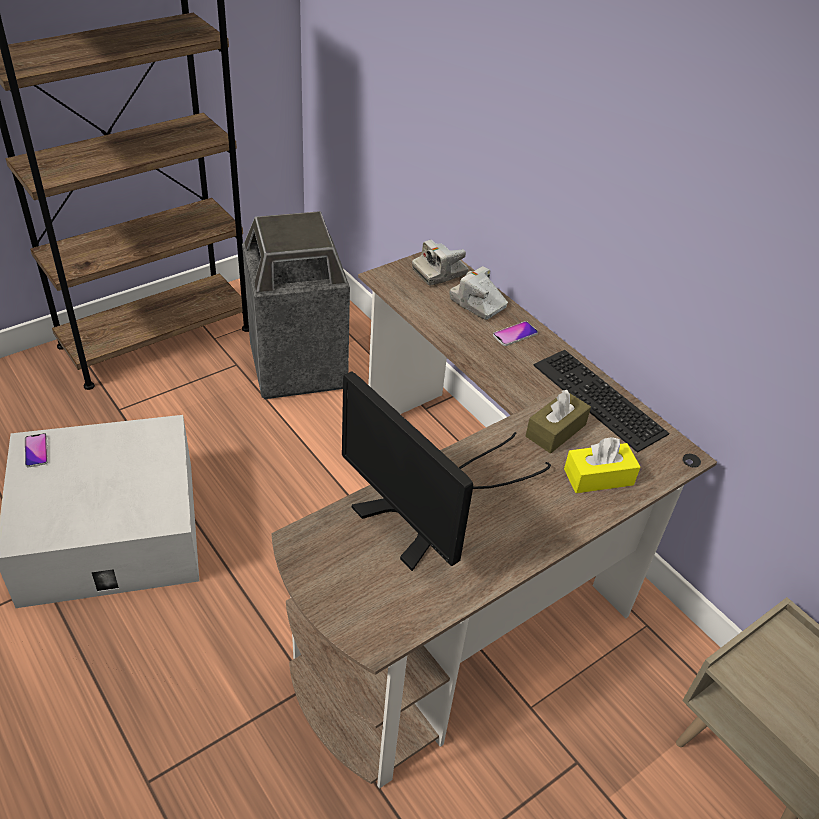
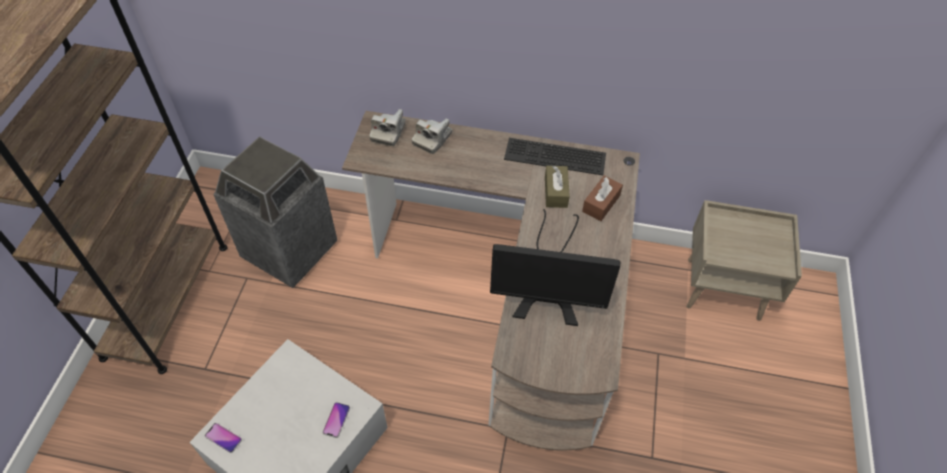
camera: 40 degrees left, 10 degrees up
(477, 303) = (432, 139): camera -> camera turned 60 degrees counterclockwise
(515, 334) = (474, 146): phone -> phone (336, 420)
(598, 477) = (601, 203): yellow tissue box -> brown tissue box

